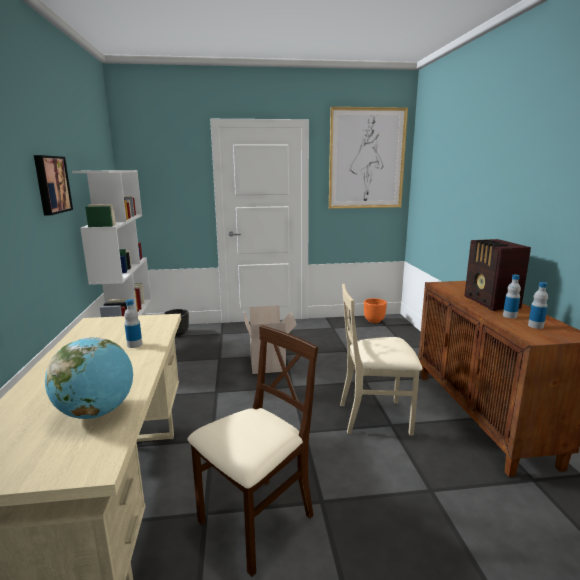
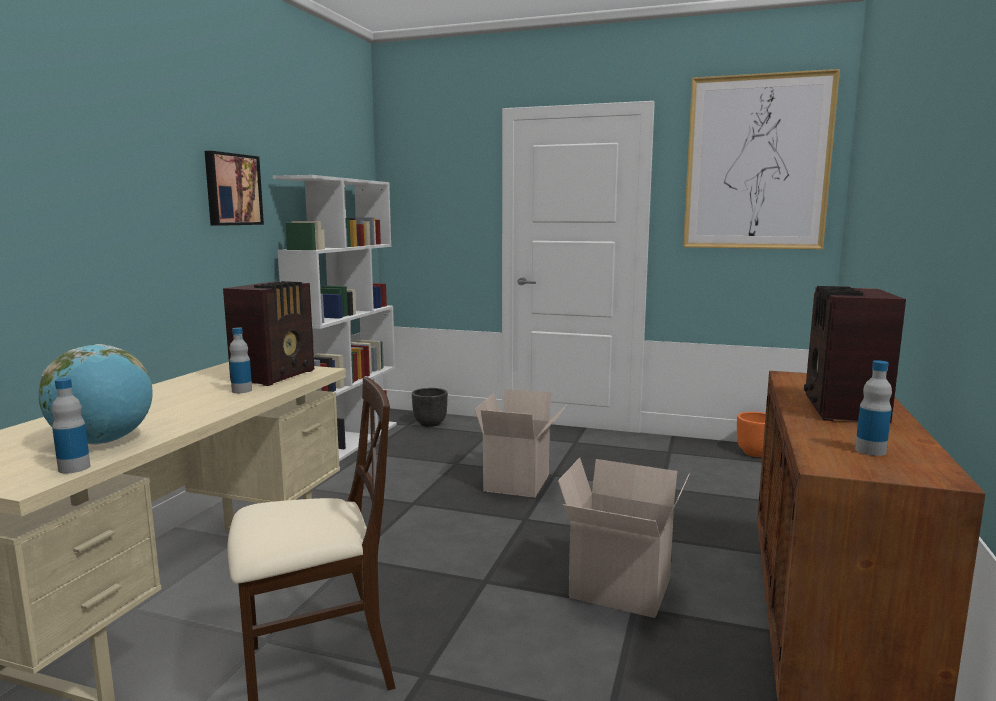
camera: 25 degrees right, 5 degrees down
(140, 327) = (276, 375): none -> radio
(375, 417) = (617, 590): beige chair -> cardboard box
(509, 316) = (844, 431): bottle -> bottle (74, 468)

